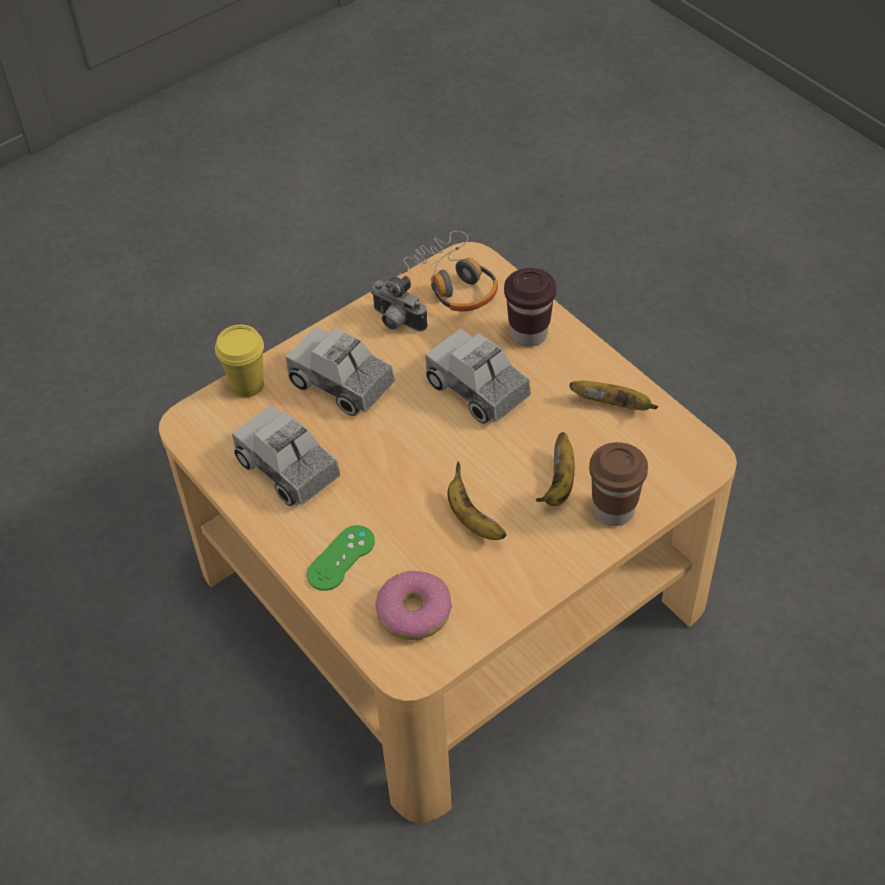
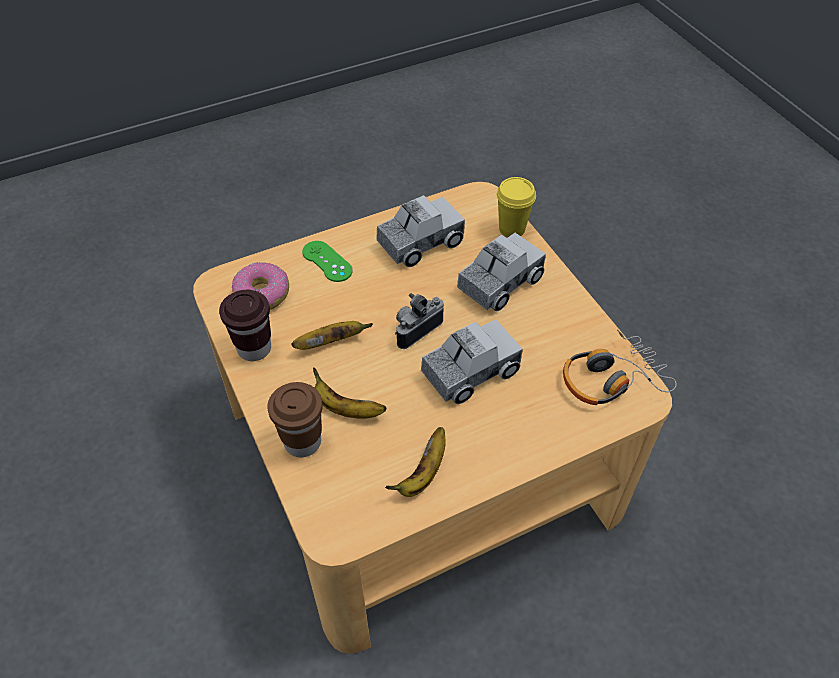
camera: 100 degrees right, 0 degrees up
(396, 322) = (566, 329): camera -> camera (416, 329)
(529, 334) = (532, 425): brown cup -> brown cup (254, 348)

